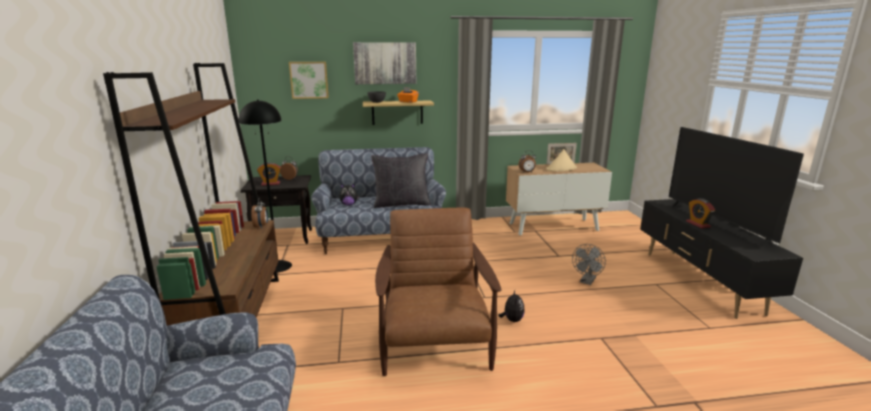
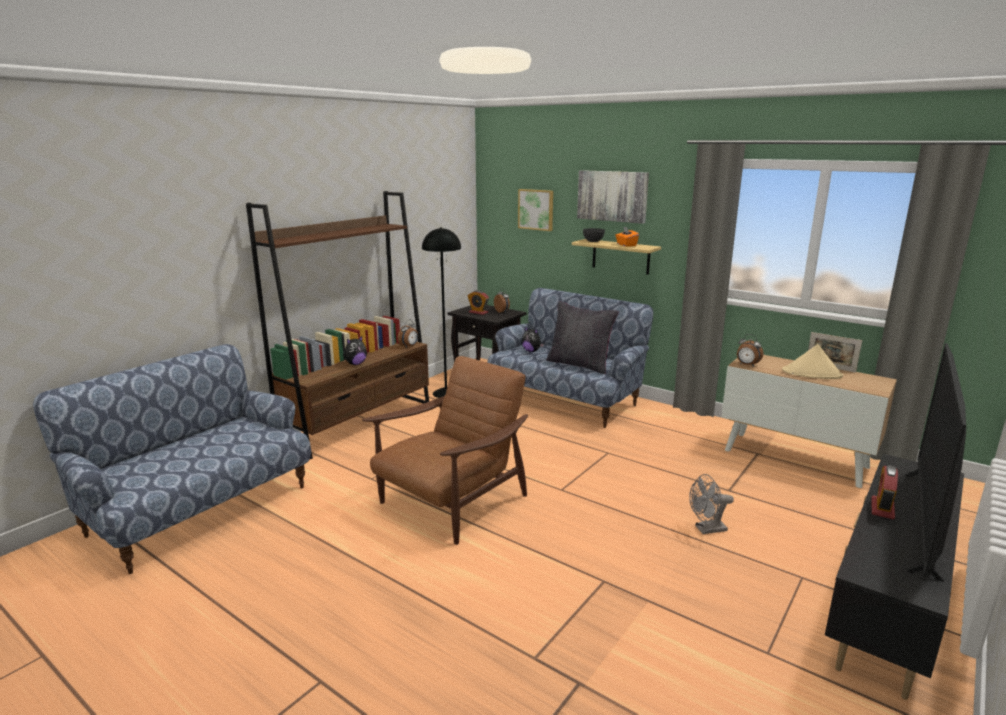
camera: 45 degrees right, 0 degrees up
(512, 320) = (548, 520): plush toy -> plush toy (355, 364)

